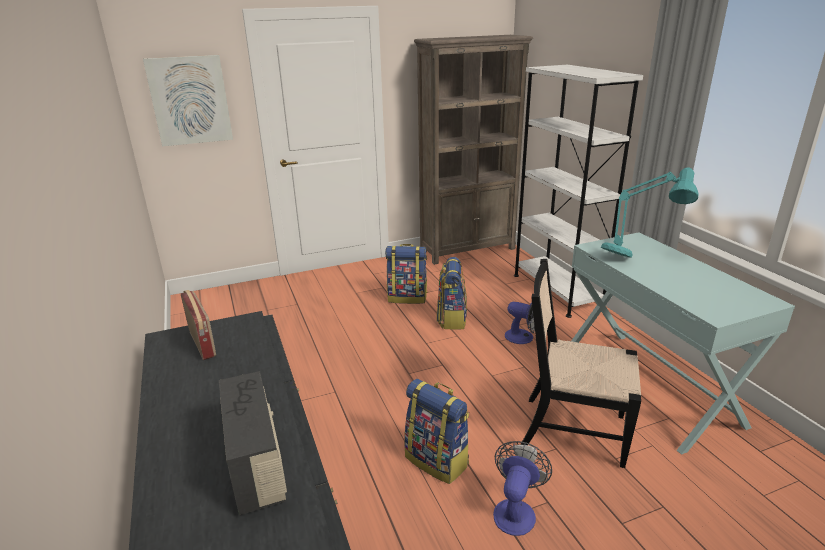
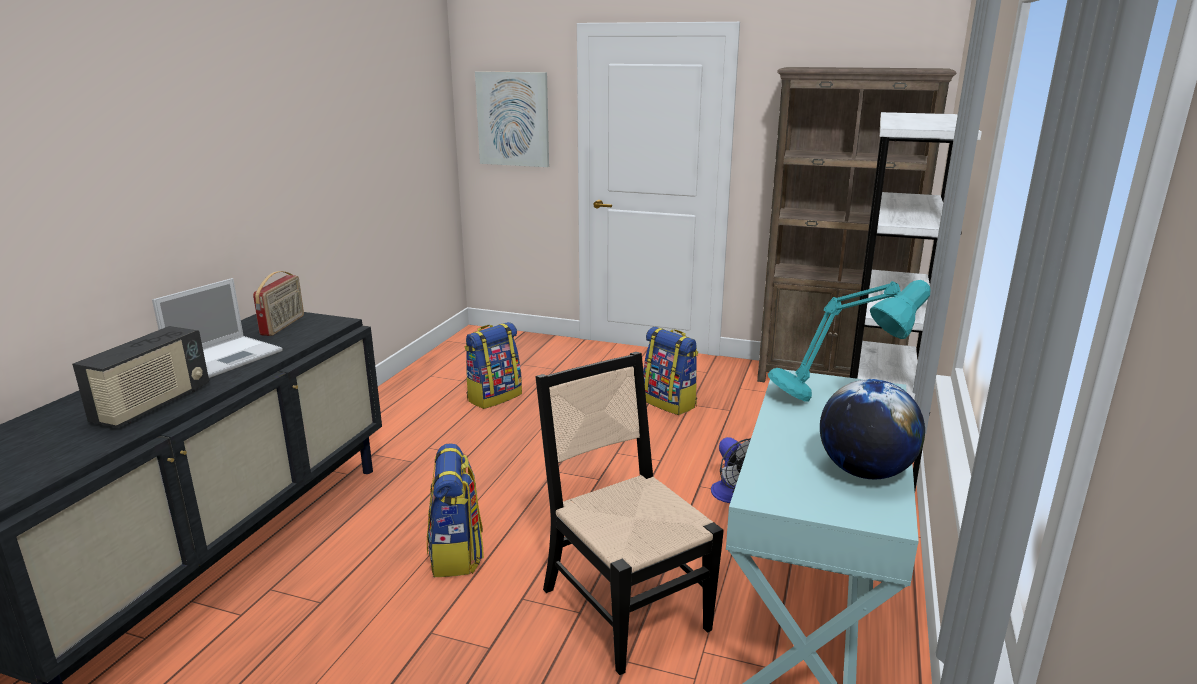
camera: 40 degrees right, 5 degrees down
(218, 392) = (227, 357): none -> laptop
(451, 319) = (683, 442): backpack -> backpack (494, 397)
(516, 510) = (451, 634): fan -> none
(718, 283) = (864, 472): none -> globe

